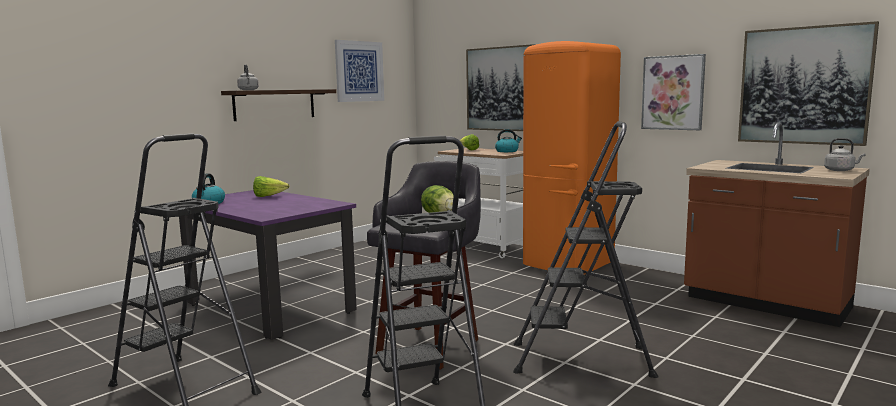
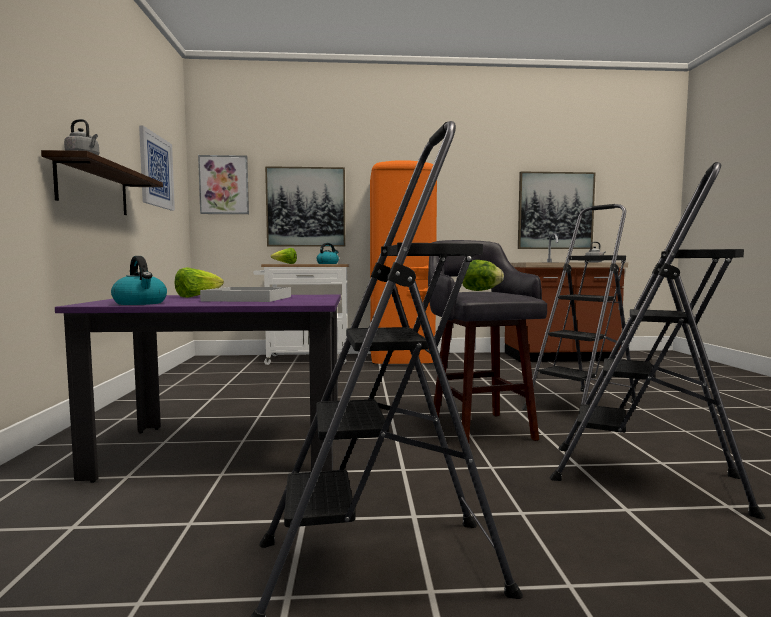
camera: 45 degrees left, 5 degrees down
(272, 204) = (248, 299): none -> white tray
(673, 92) = (469, 214): picture -> picture (224, 185)

